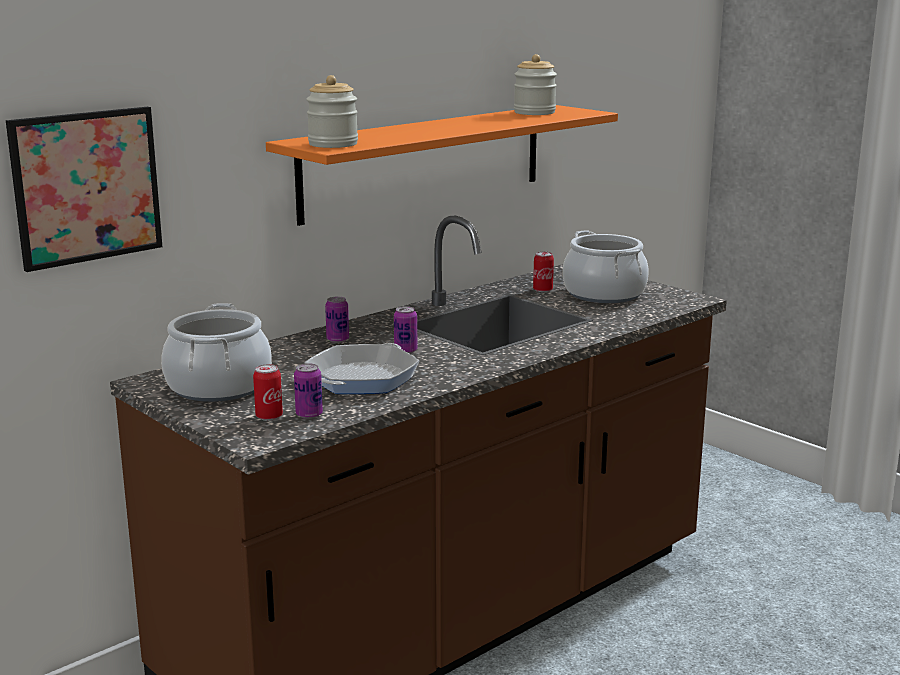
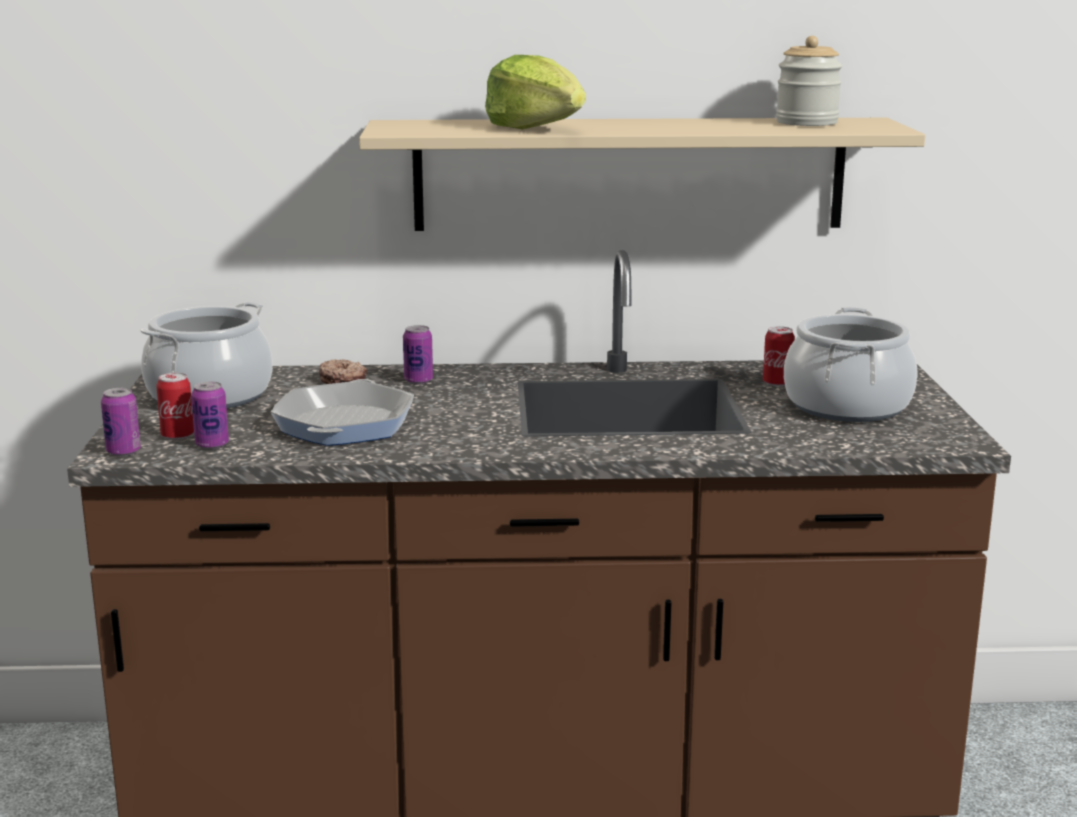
camera: 40 degrees right, 0 degrees up
(87, 186) = (132, 145): picture -> none
(287, 352) = (343, 381): none -> donut
(333, 144) = (412, 128): jar -> none
(362, 378) = (344, 424): frying pan -> frying pan turned 120 degrees clockwise
(405, 351) = (454, 409): can -> can (123, 452)
(407, 134) = (536, 128): none -> lettuce
(425, 161) = (629, 174): orange shelf -> beige shelf

